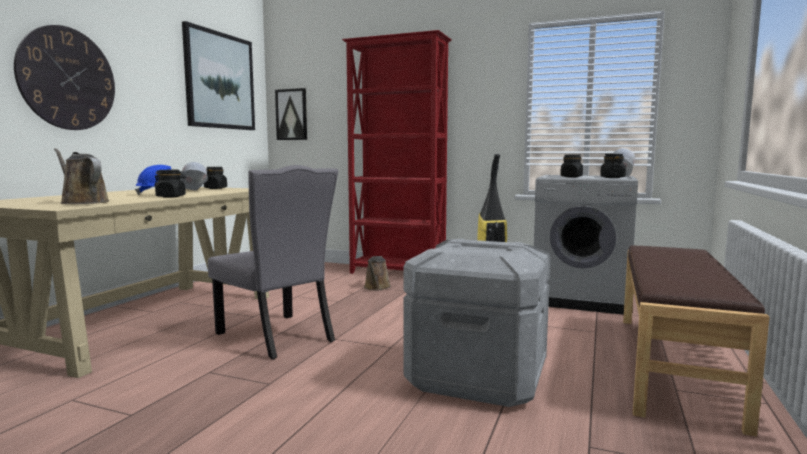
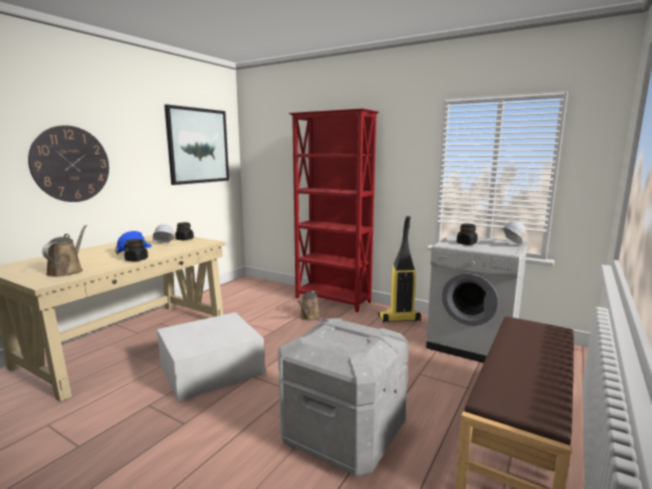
camera: 10 degrees right, 5 degrees up
(82, 202) = (67, 271): brown watering can -> brown watering can turned 45 degrees clockwise
(276, 335) = (211, 368): grey chair -> white storage box
(291, 114) = (257, 167): picture -> none
(612, 177) = (499, 250): black jar -> none

